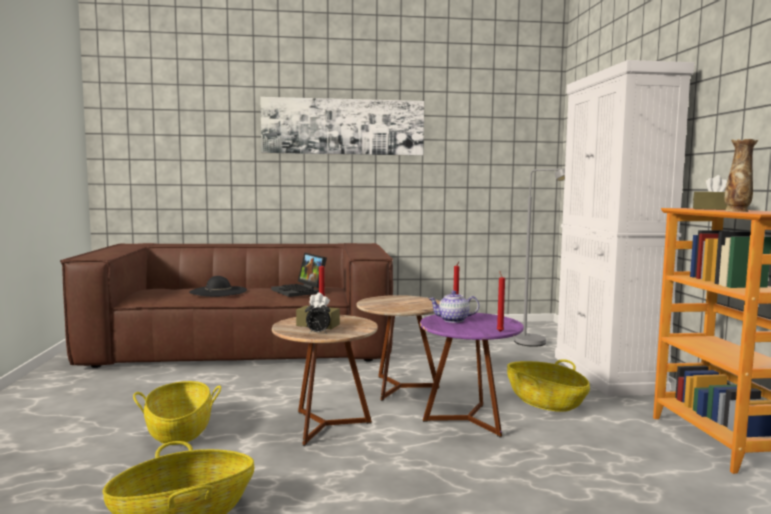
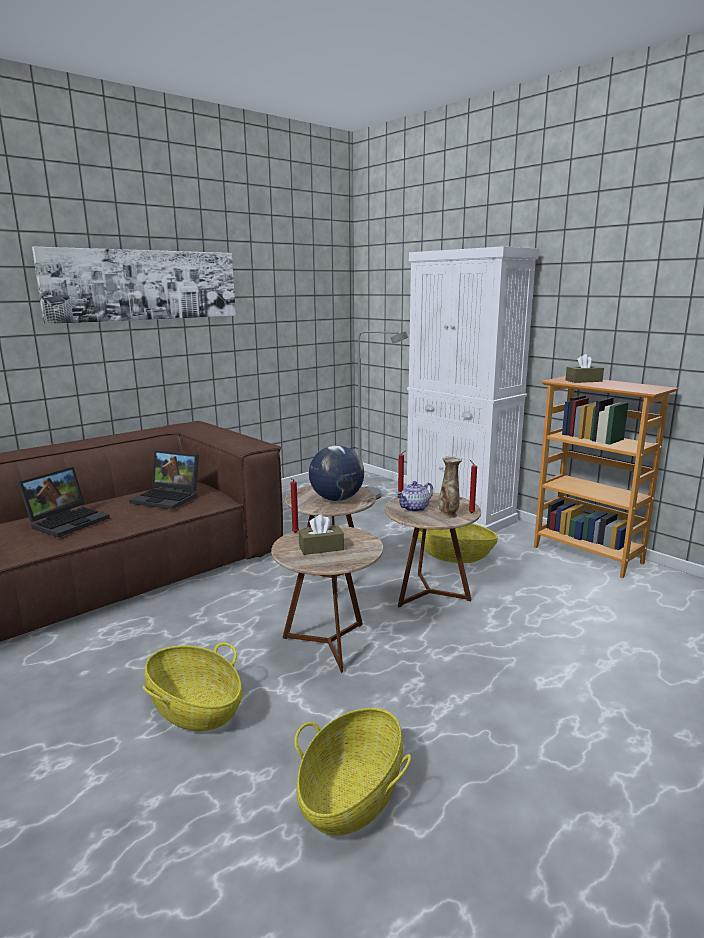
camera: 35 degrees left, 10 degrees up
(218, 291) = (68, 521): black hat -> laptop
(317, 333) = (343, 559): alarm clock -> none
(402, 305) = (337, 499): none -> globe
(468, 421) = (429, 593): purple side table -> brown side table
(737, 211) = (618, 387): vase -> vase (448, 515)

